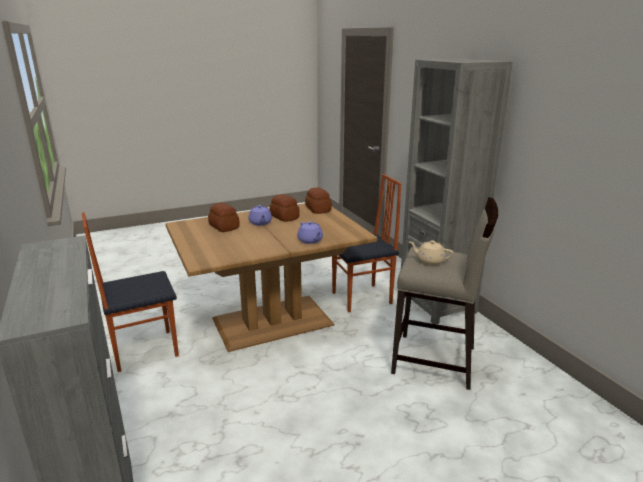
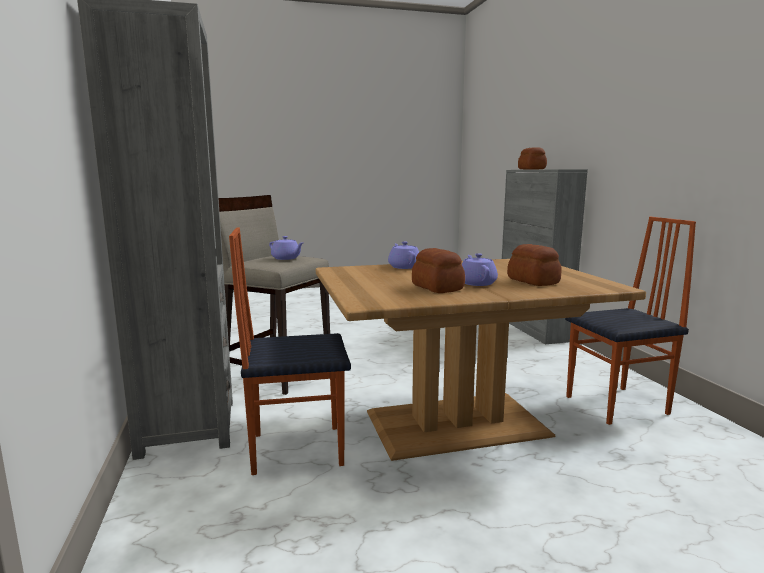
camera: 170 degrees left, 10 degrees down
(318, 209) = (371, 295): bread -> bread (531, 169)
(429, 260) = (286, 258): beige teapot -> purple teapot

